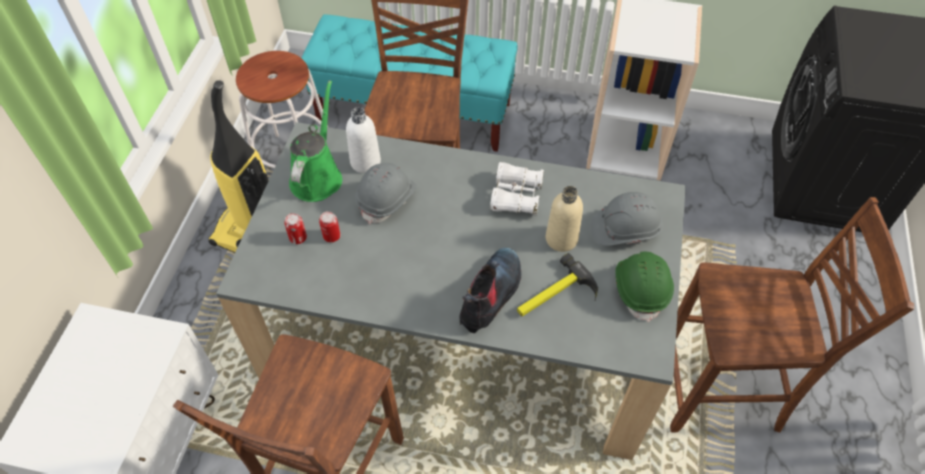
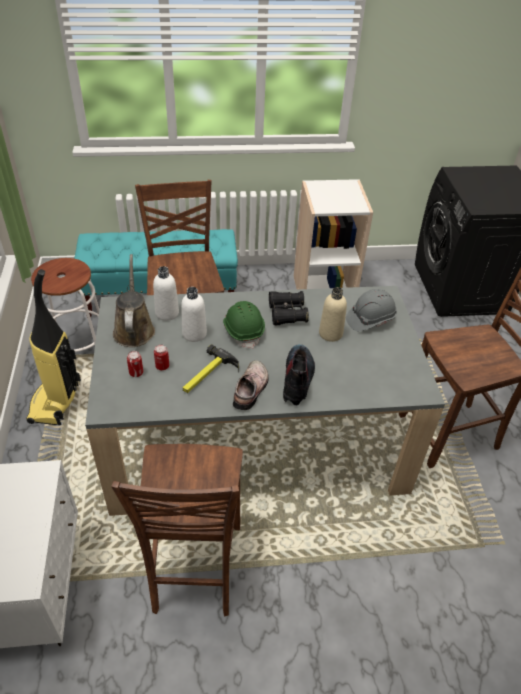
camera: 20 degrees left, 10 degrees down
(317, 176) = (134, 329): green watering can -> brown watering can
(387, 199) = (194, 334): grey hard hat -> white bottle
(427, 295) = (252, 389): none -> shoe
(516, 196) = (287, 313): white binoculars -> black binoculars
(554, 297) = (342, 370): hammer -> hammer (208, 376)
(641, 289) = (398, 353): green hard hat -> green hard hat (243, 331)

